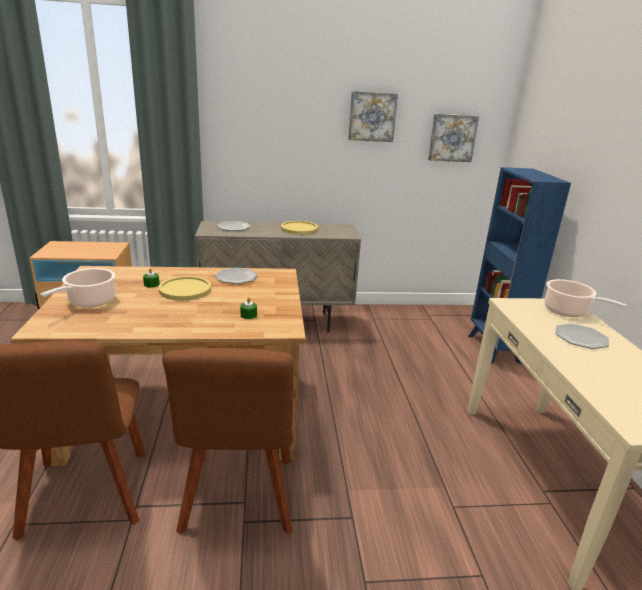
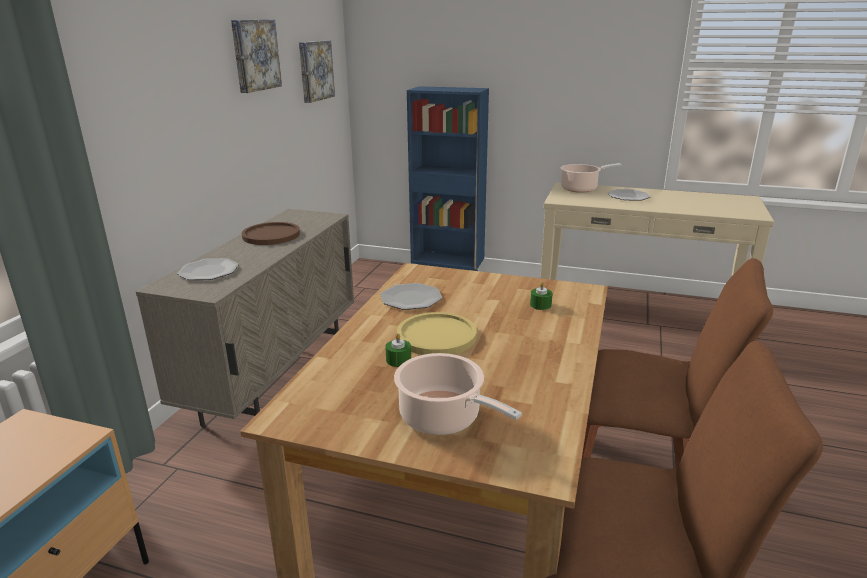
camera: 65 degrees left, 0 degrees up
(299, 229) = (271, 235): yellow plate -> brown plate

